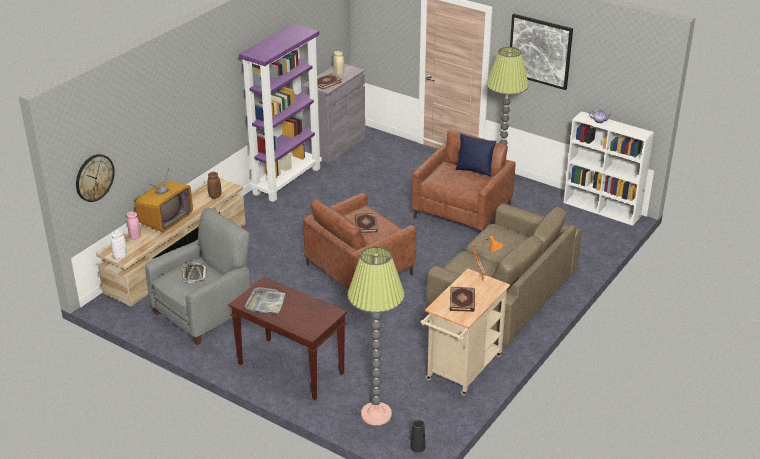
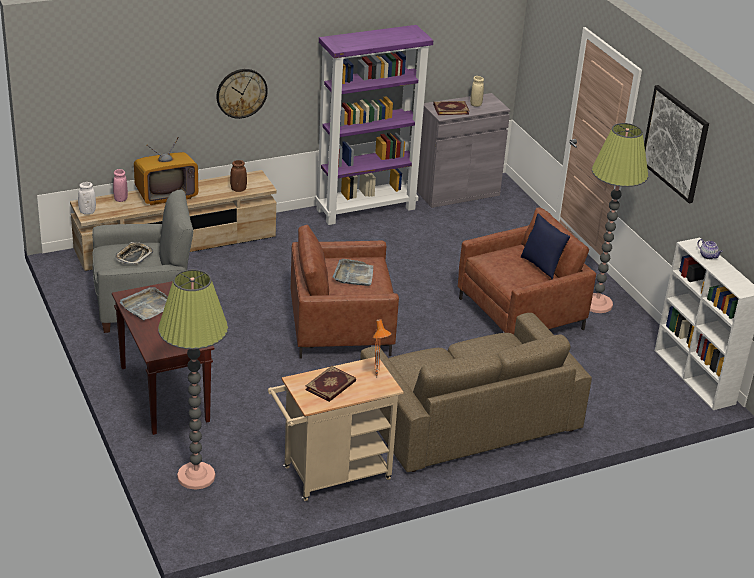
camera: 30 degrees right, 0 degrees up
(94, 177) = (81, 116): wall clock -> wall clock (241, 93)
(365, 224) = (354, 275): book -> grey tray
(417, 447) = (200, 528): black vase -> none

